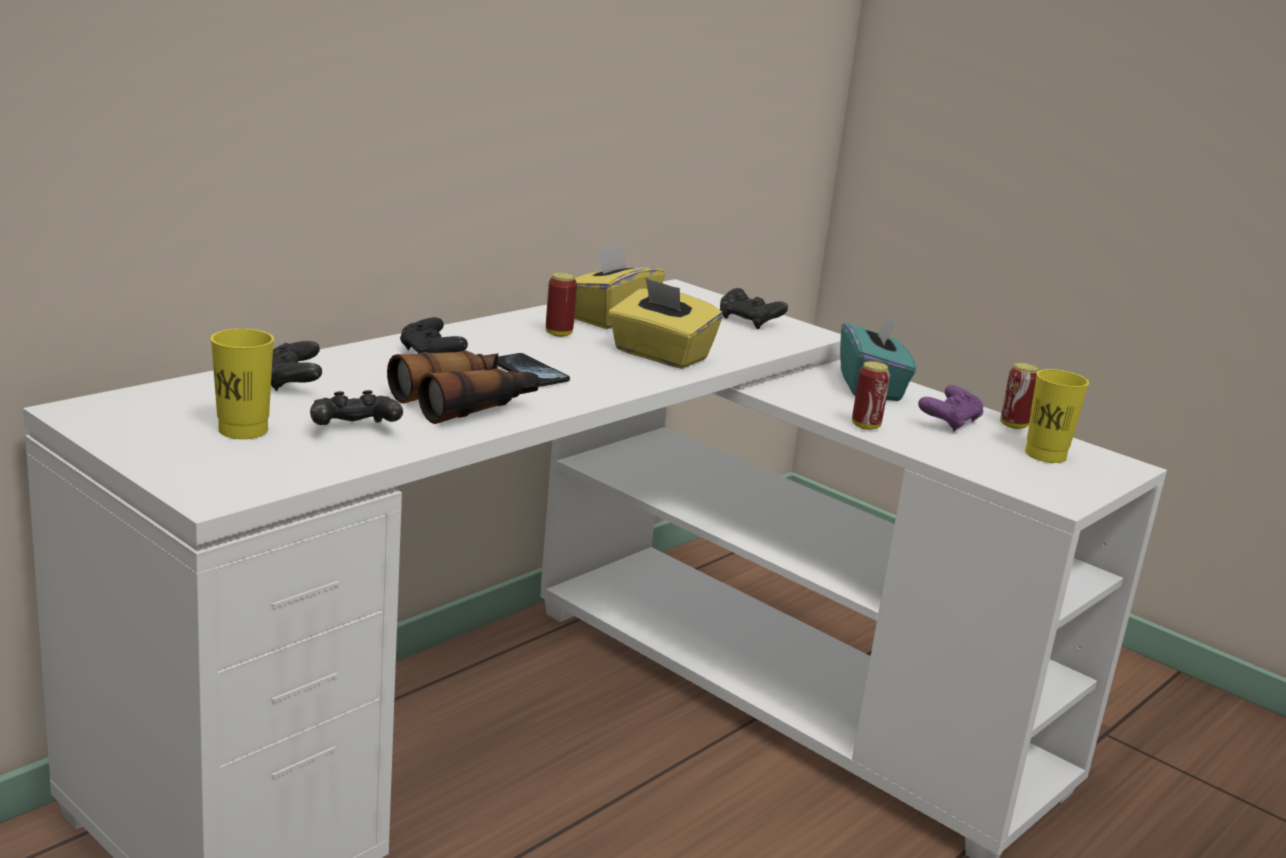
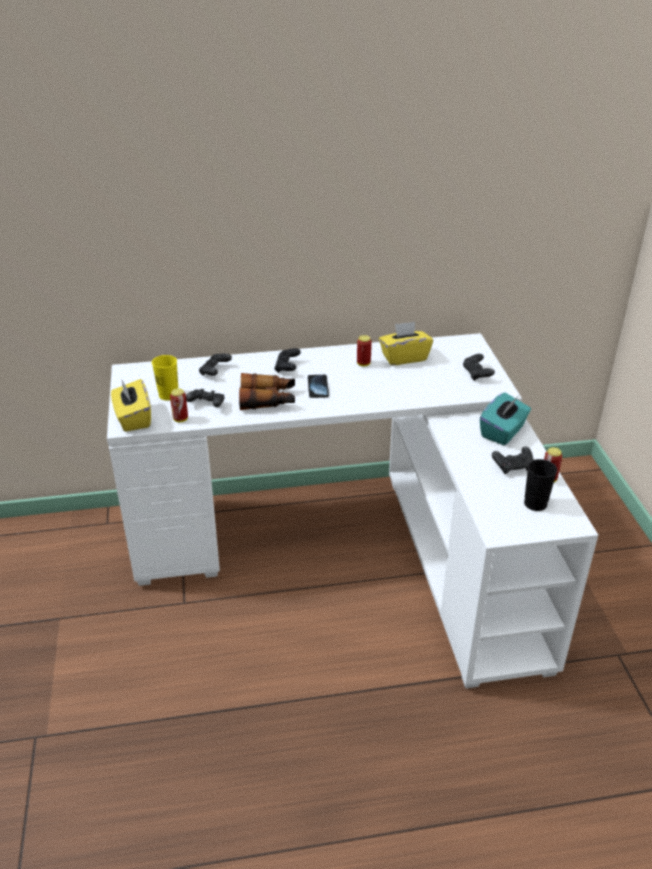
camera: 40 degrees right, 15 degrees up
(660, 355) = (394, 389): yellow tissue box -> yellow tissue box (133, 418)
(865, 426) = (460, 457): can -> can (180, 419)
(949, 422) = (513, 467): purple game controller -> black game controller
(1045, 455) = (535, 504): yellow cup -> black cup

